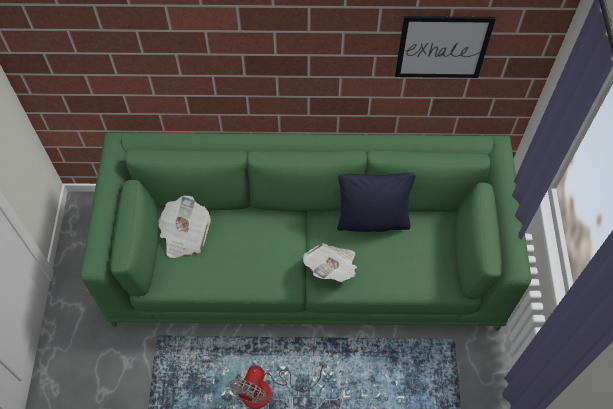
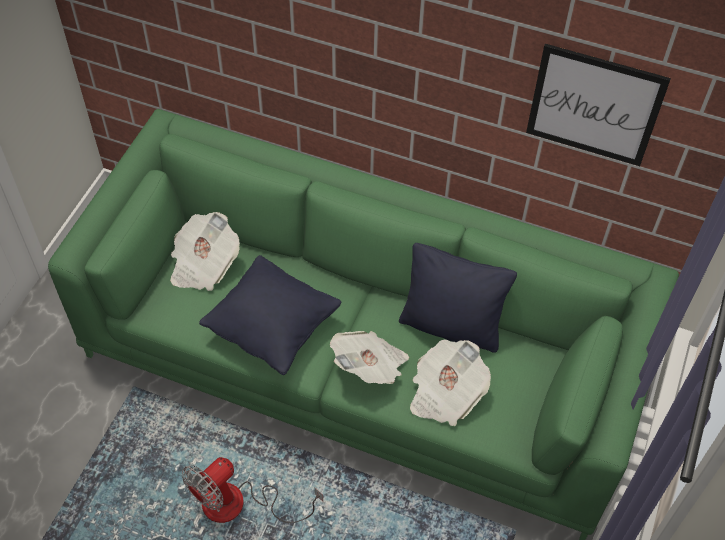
camera: 20 degrees right, 5 degrees down
(254, 264) = (272, 328): none -> black pillow
(388, 268) = (445, 393): none -> newspaper

